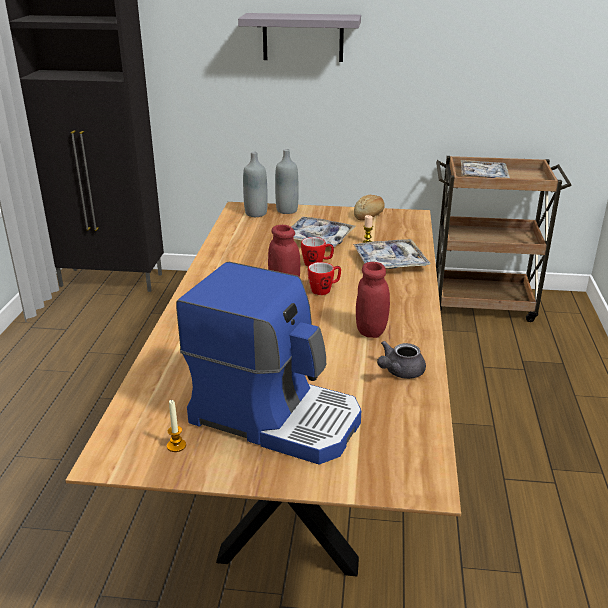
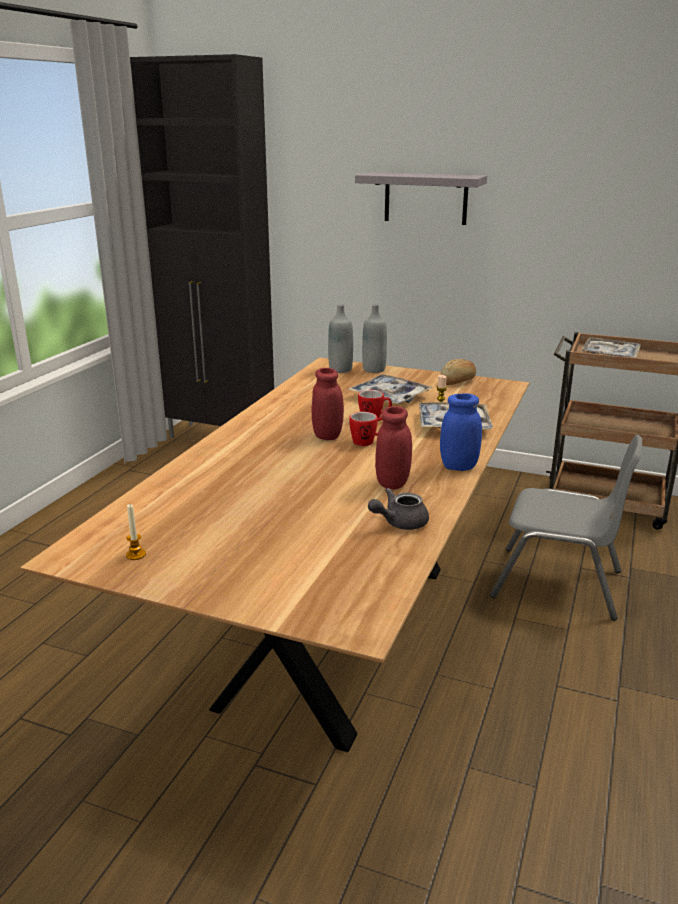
camera: 15 degrees right, 5 degrees down
(276, 416) = (247, 544): coffee machine -> none
(418, 306) = (458, 466): none -> blue jar
(471, 385) = (558, 584): none -> grey chair

